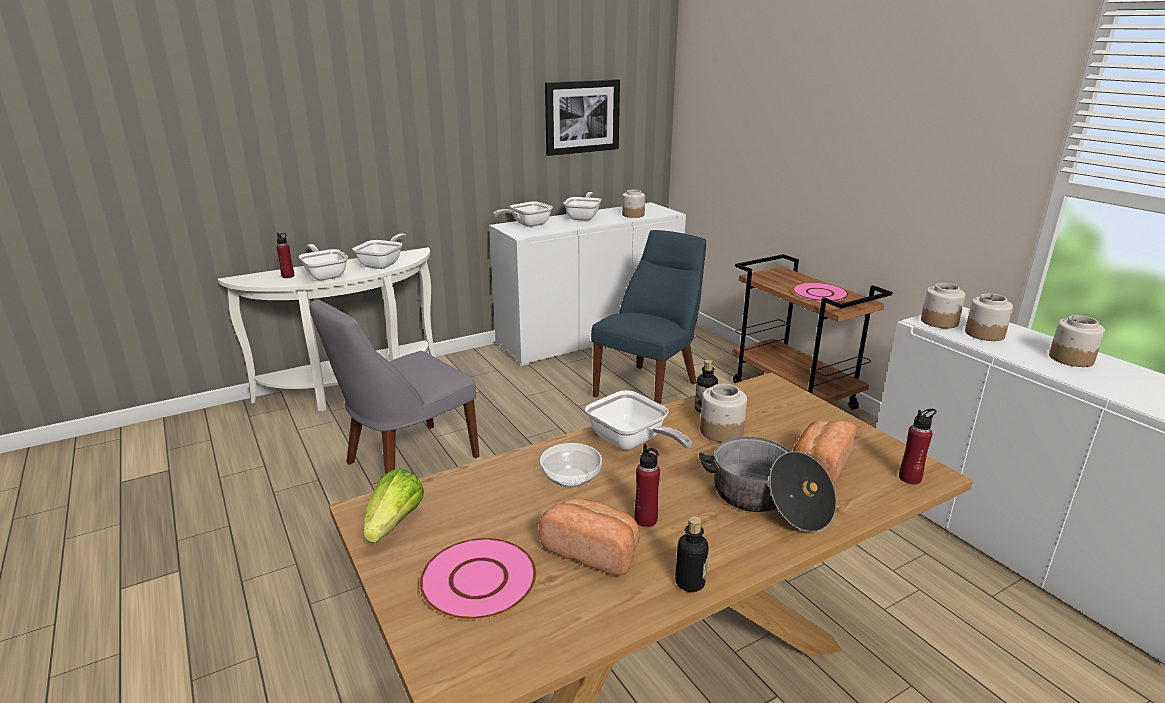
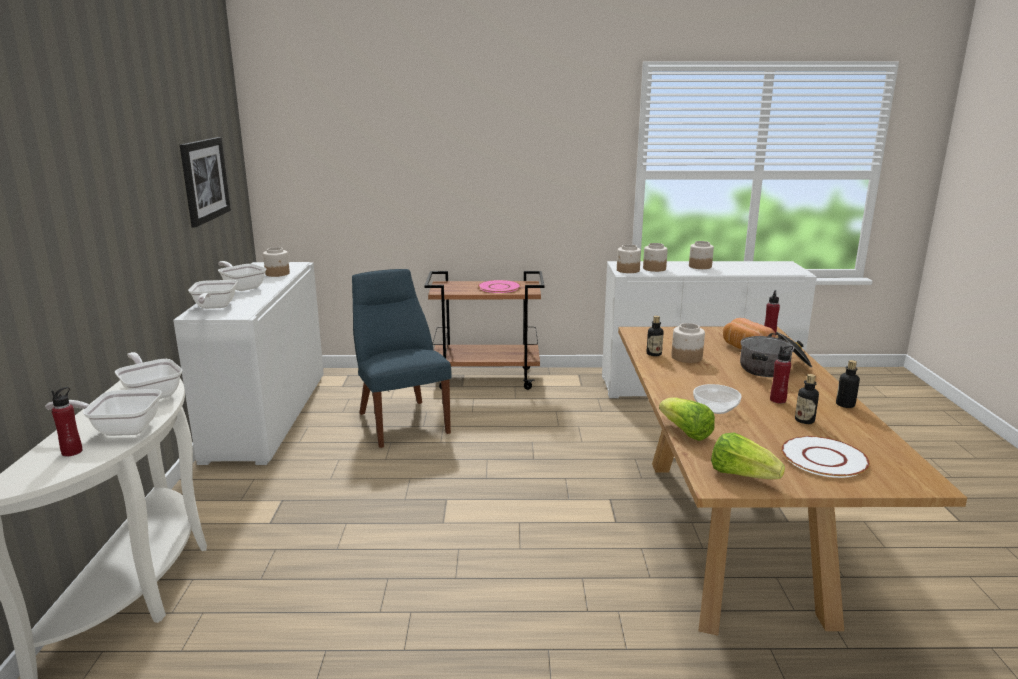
camera: 60 degrees left, 5 degrees down
(406, 461) = (364, 578): grey chair -> none
(478, 579) = (823, 458): pink plate -> white plate
(484, 470) = (685, 432): none -> lettuce
(593, 550) = (804, 420): bread -> bottle
(631, 443) = (682, 382): frying pan -> none

